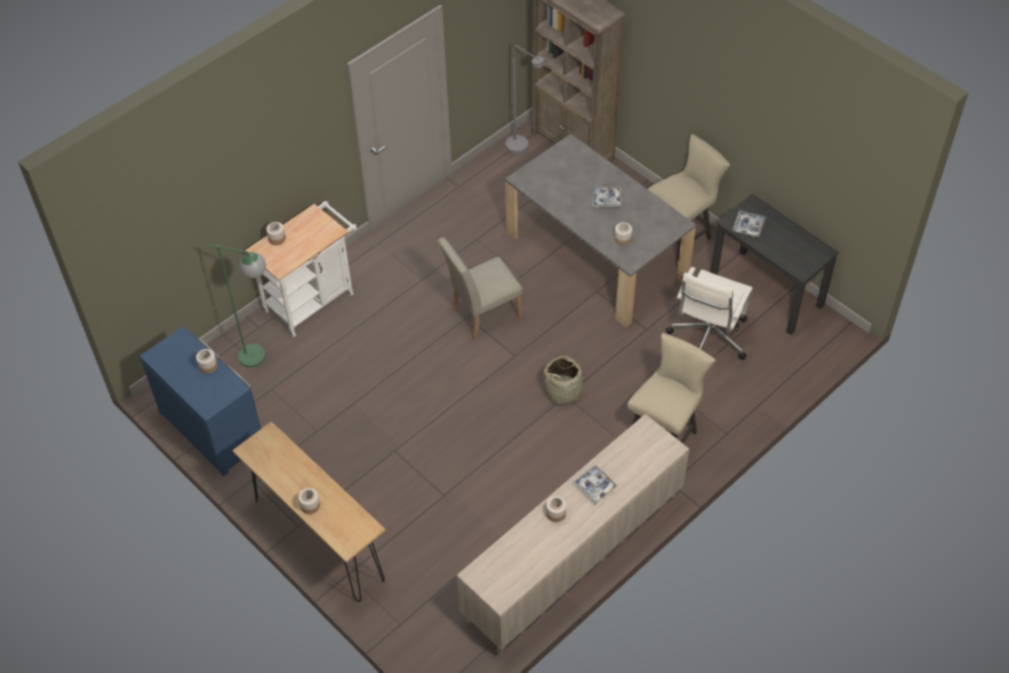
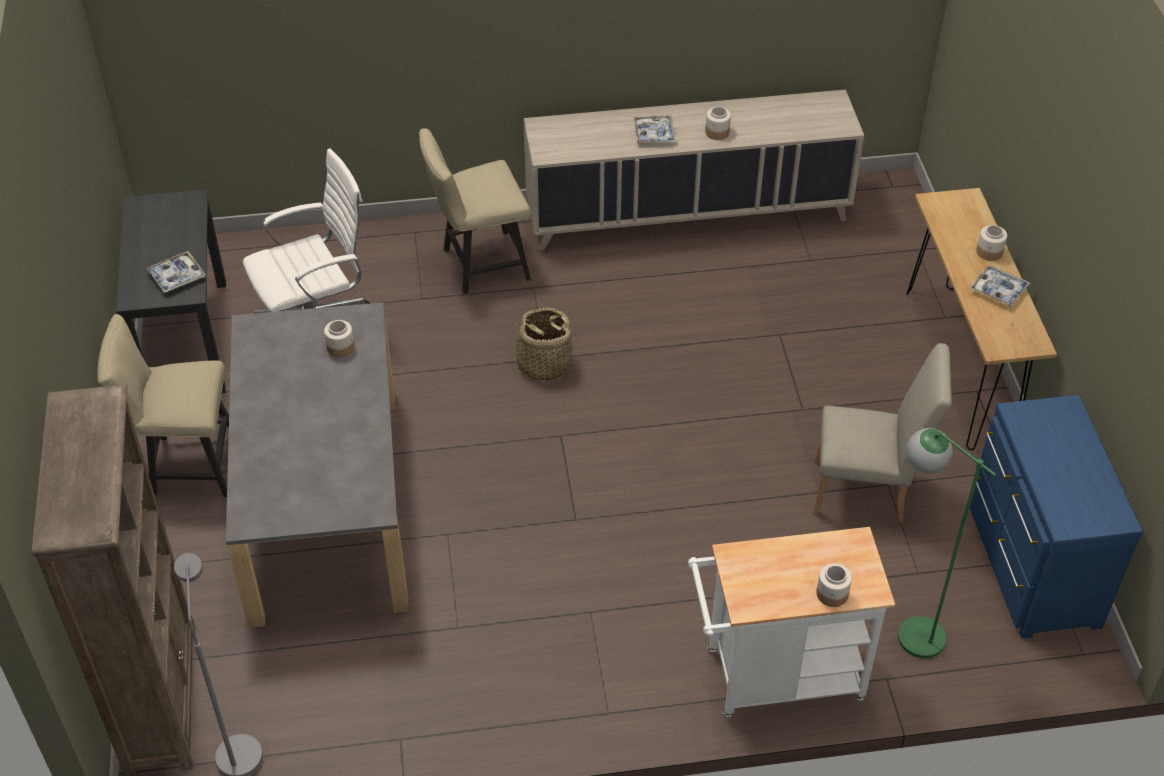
camera: 145 degrees left, 5 degrees down
(208, 366) = (1042, 462): jar -> none
(481, 315) = (555, 510): beige chair -> beige chair (868, 492)
(606, 199) = (297, 410): tray -> tray (998, 290)

